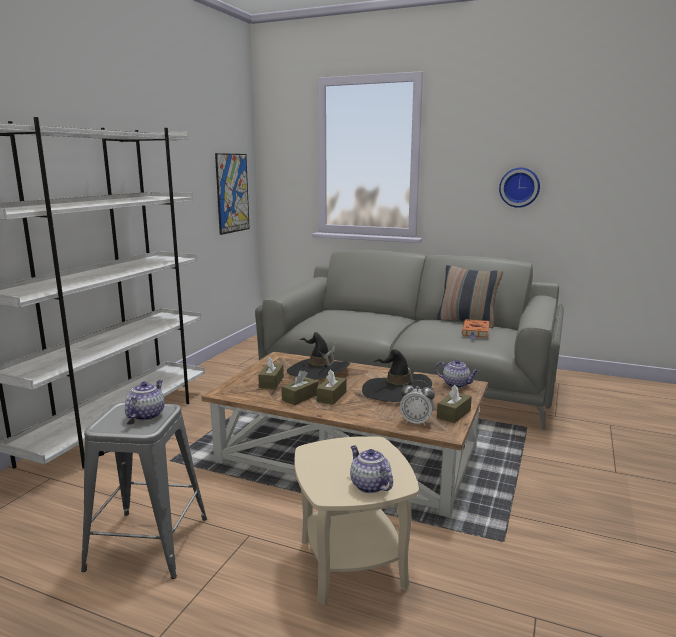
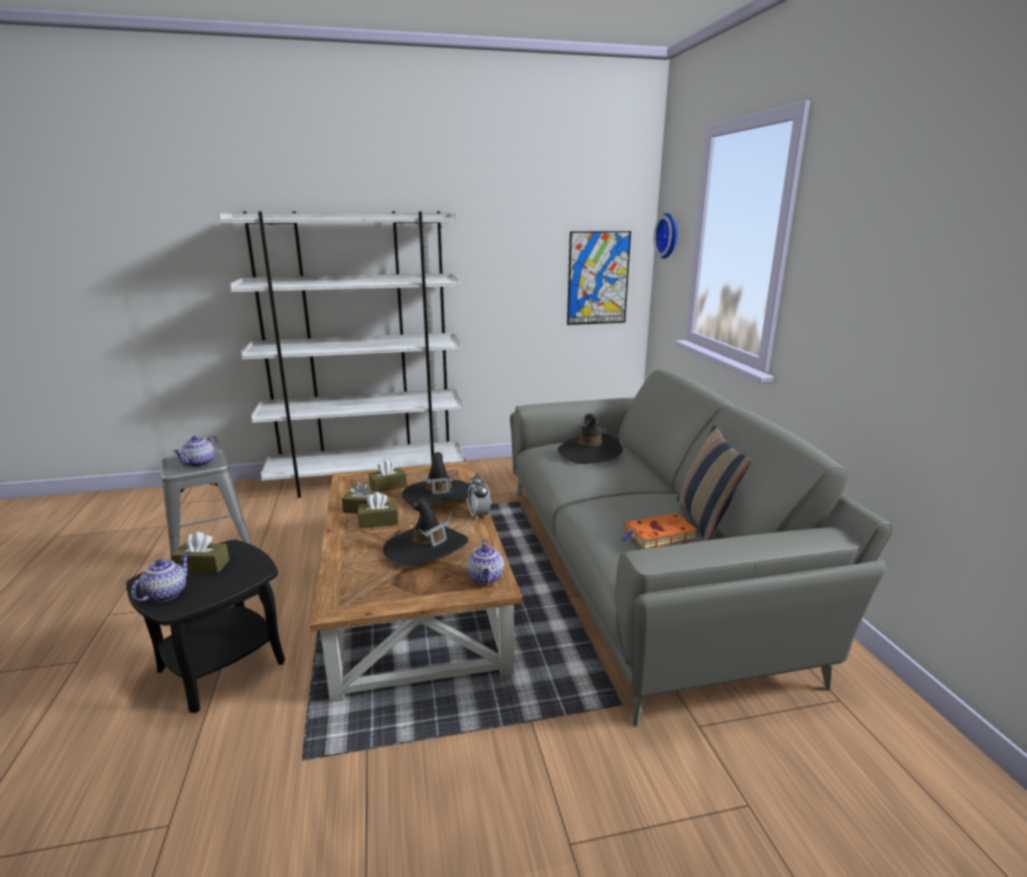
camera: 55 degrees right, 5 degrees up
(146, 415) = (199, 463): teapot -> teapot turned 135 degrees clockwise
(344, 316) = (589, 452): none -> black hat
(352, 563) = (222, 666): beige side table -> black side table
(416, 422) = (349, 582): alarm clock -> alarm clock (479, 515)
(453, 414) = (390, 599): brown tissue box -> brown tissue box (202, 566)
(519, 187) = (903, 318): wall clock -> wall clock (669, 236)

